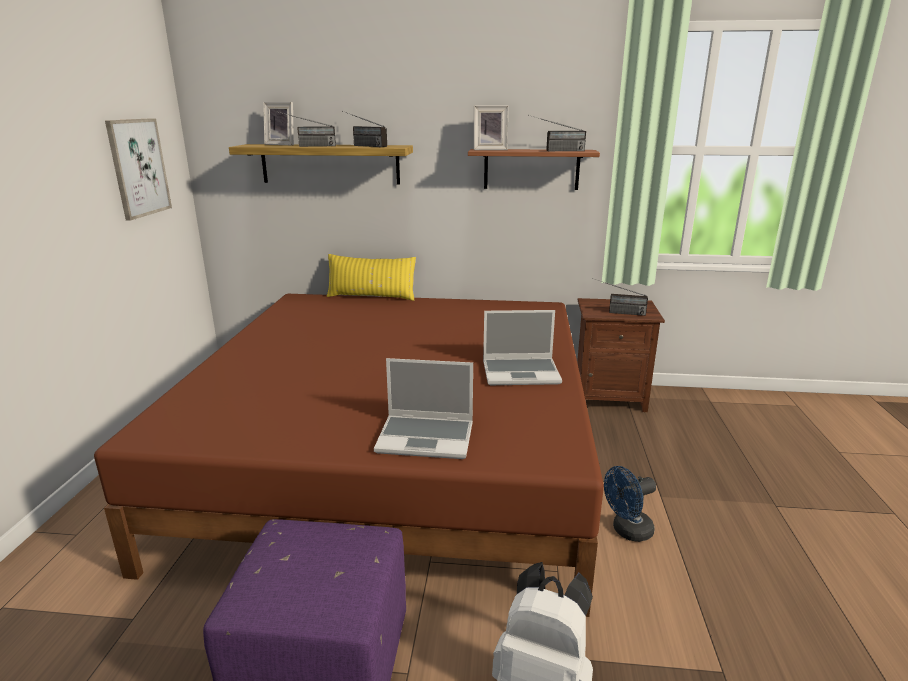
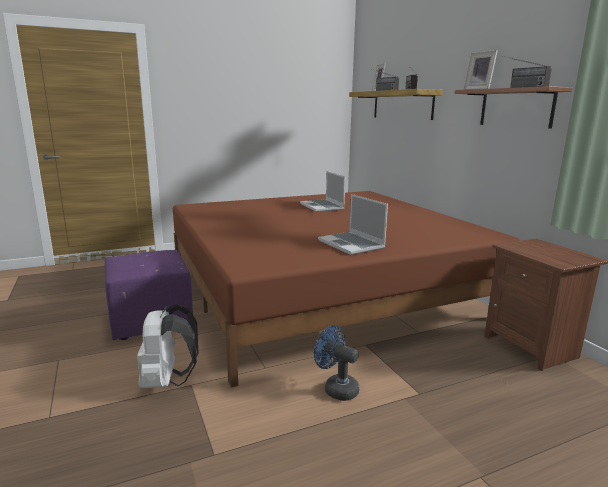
camera: 60 degrees right, 5 degrees down
(138, 167) = (306, 102): picture -> none
(371, 296) = (402, 201): yellow pillow -> none
(427, 438) = (236, 239): laptop -> laptop (322, 207)
(617, 312) = (535, 252): radio -> none

